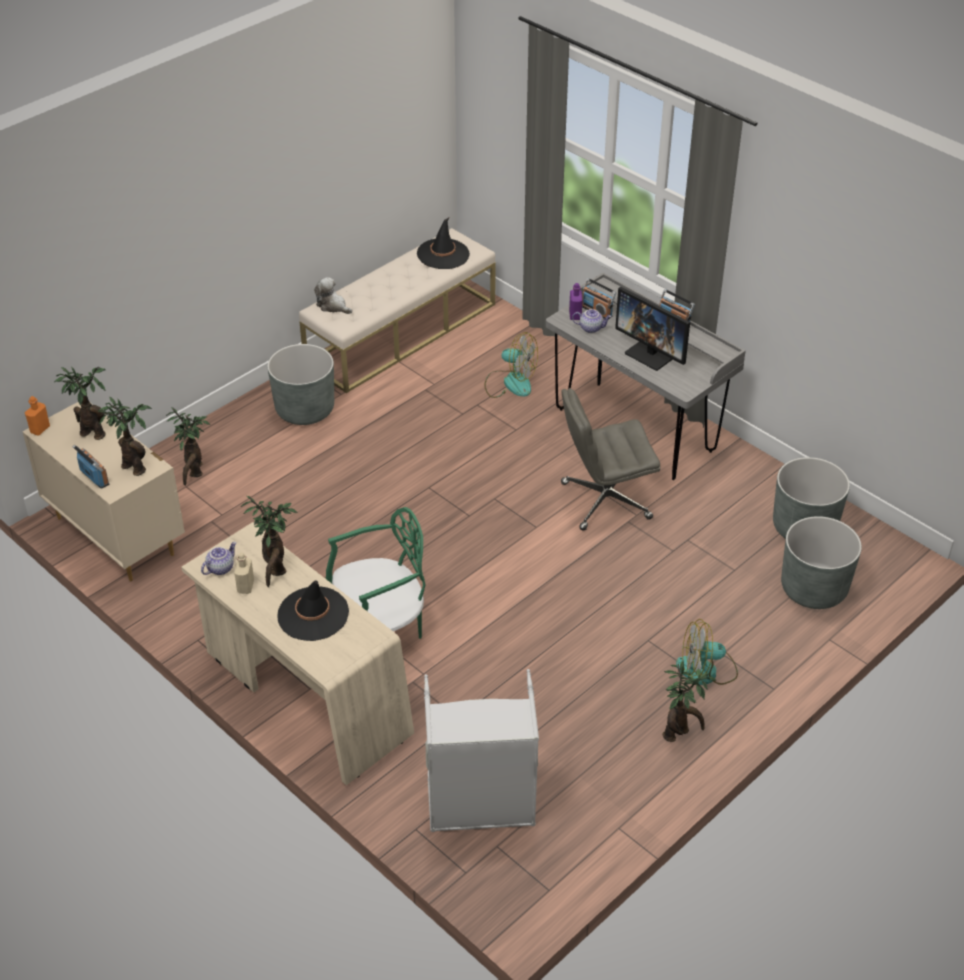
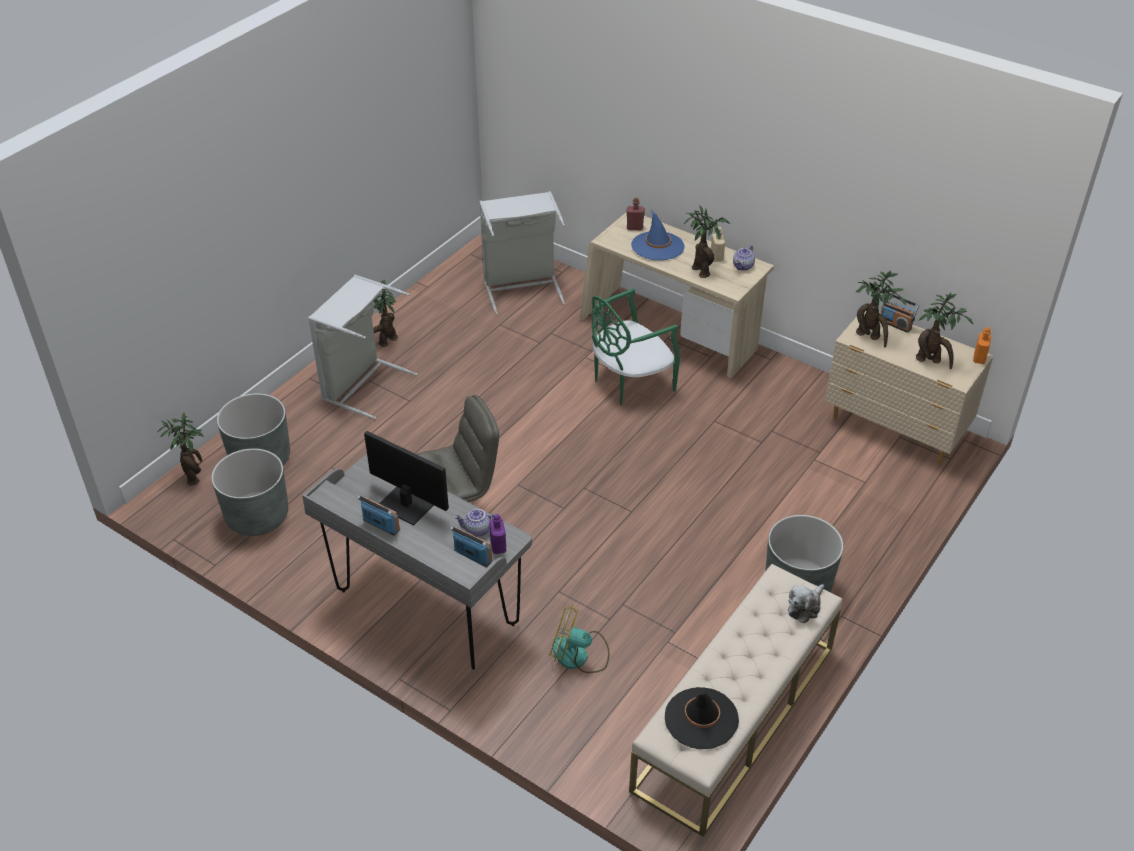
camera: 170 degrees right, 0 degrees up
(194, 472) = (867, 497): potted plant -> potted plant (194, 475)
(313, 614) = (657, 246): black hat -> blue hat
(330, 650) = (634, 228): none -> red bottle
(333, 306) = (805, 607): plush toy -> plush toy turned 105 degrees clockwise
(706, 670) = (362, 384): fan -> grey laundry basket

